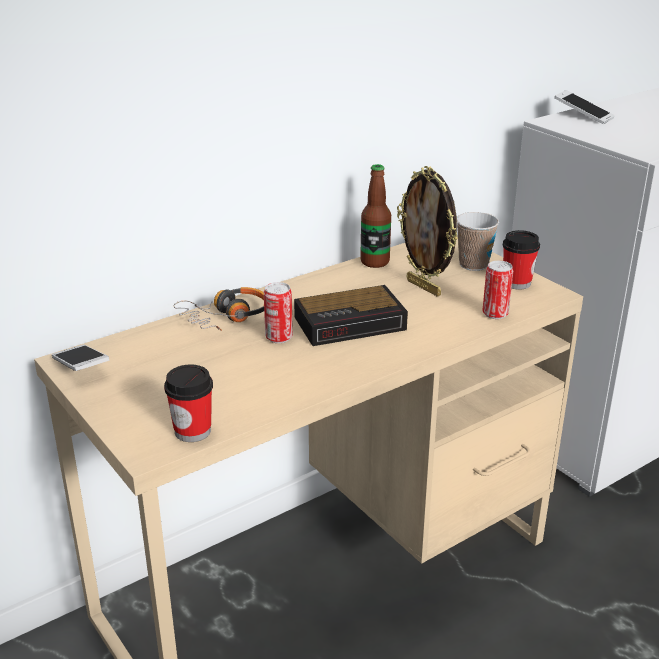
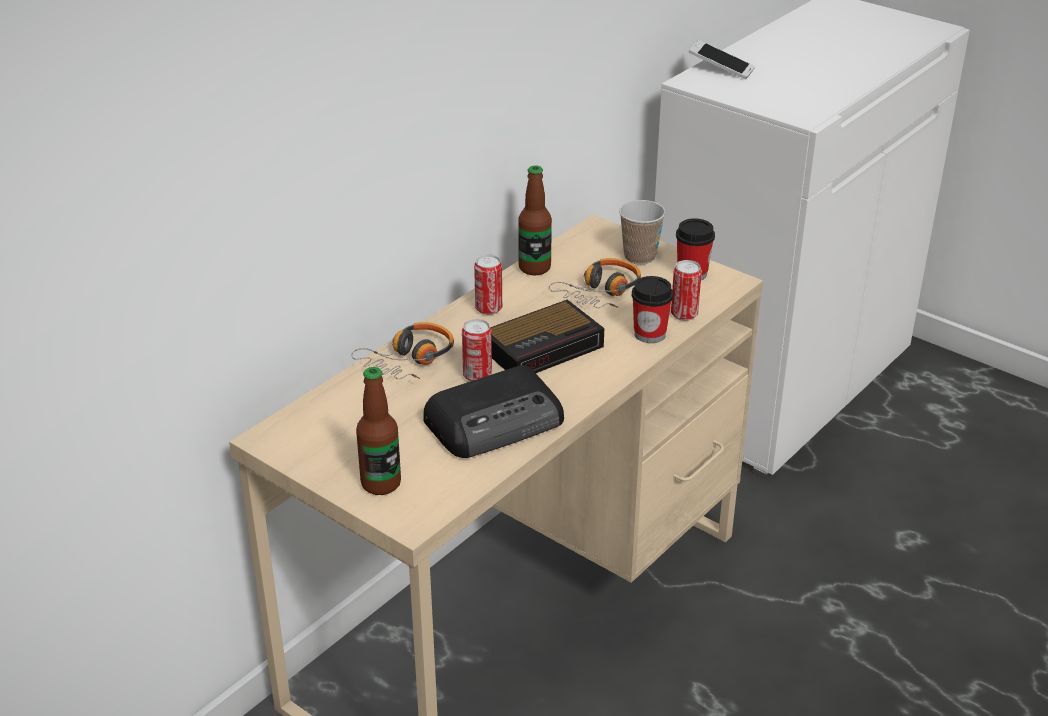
camera: 15 degrees left, 5 degrees up
(81, 367) = (288, 443): phone -> none
(140, 413) = (381, 484): none -> bottle
(192, 431) = (445, 493): cup -> cup (649, 334)
(275, 377) = (497, 422): none -> radio
(318, 287) = (488, 309): none -> can
(425, 287) = (600, 293): picture frame -> headphones

